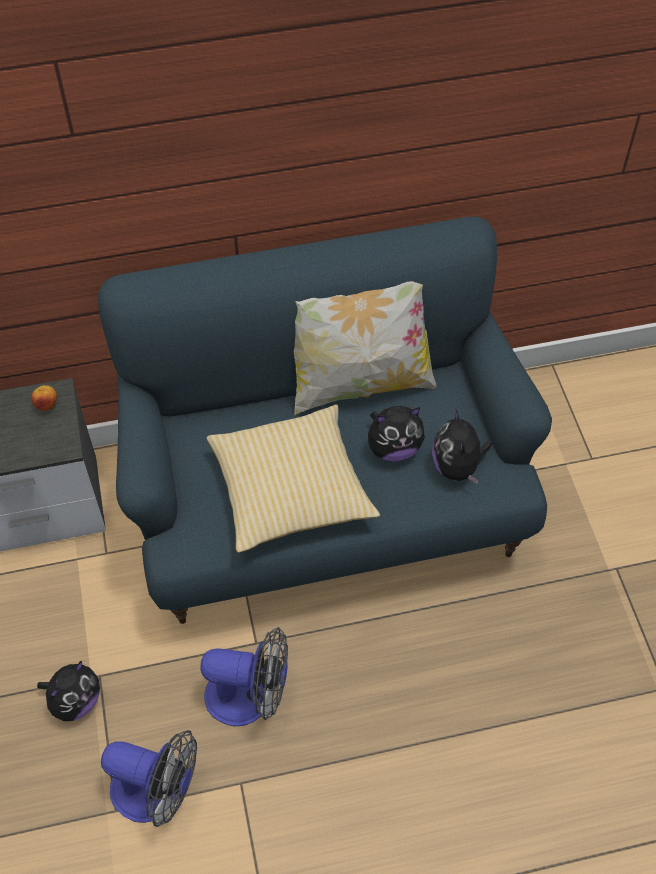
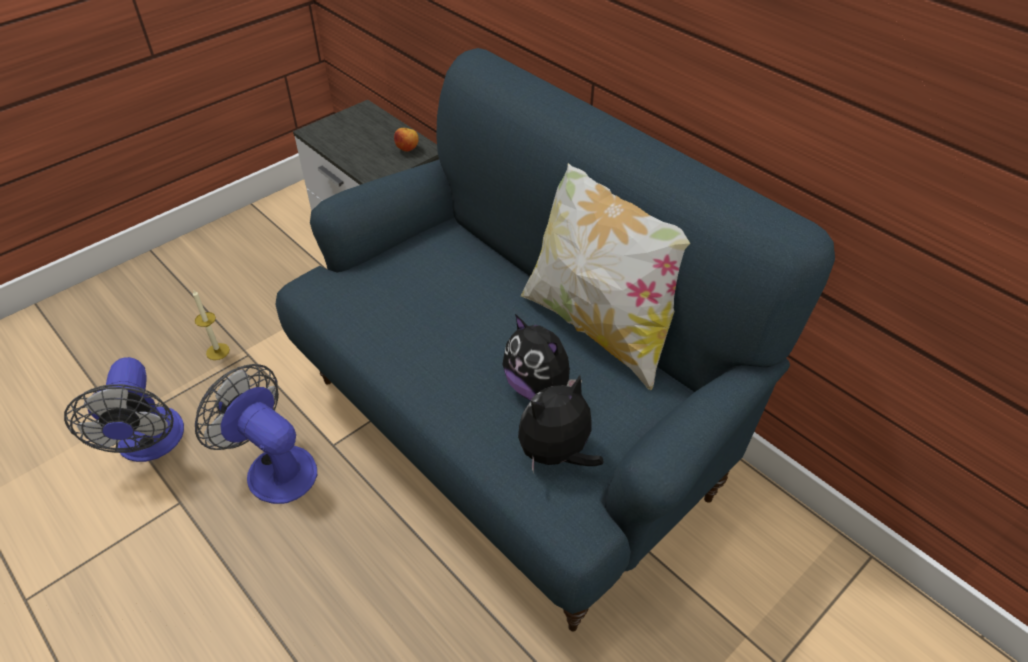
camera: 60 degrees right, 10 degrees down
(75, 701) = (218, 351): plush toy -> candle
(250, 697) = (273, 467): fan -> fan turned 150 degrees clockwise
(290, 491) = (427, 330): pillow -> none

